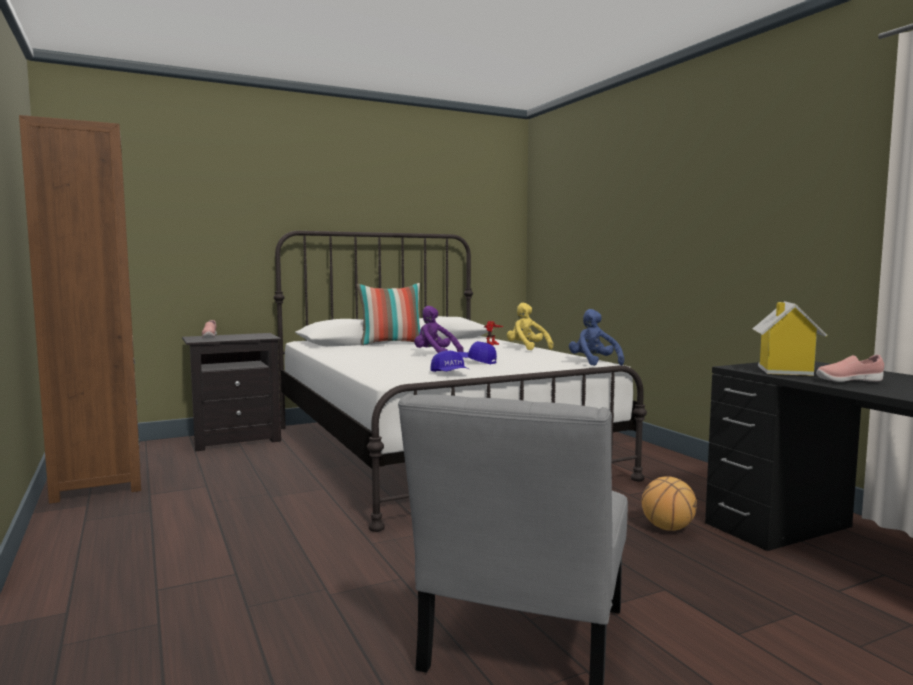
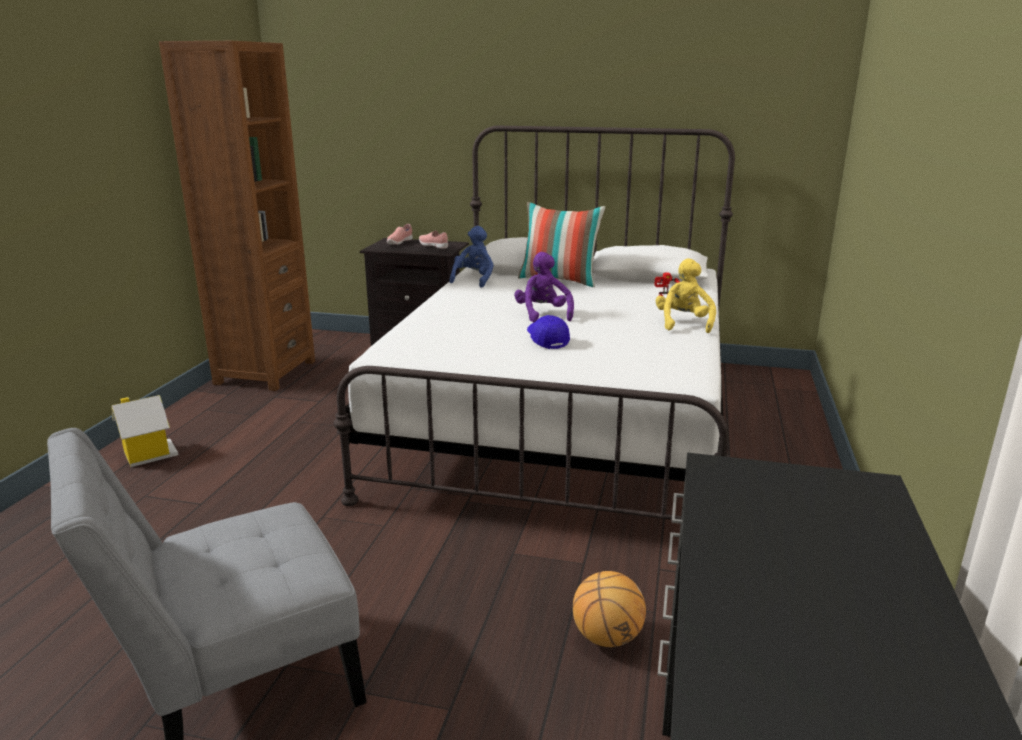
camera: 40 degrees right, 15 degrees up
(450, 374) = (460, 358): blue cap -> none
(593, 363) = (675, 378): blue plush toy -> blue plush toy (474, 280)
(784, 371) = (750, 502): toy house -> toy house (148, 454)
(848, 381) = (755, 567): pink shoe -> pink shoe (434, 246)

